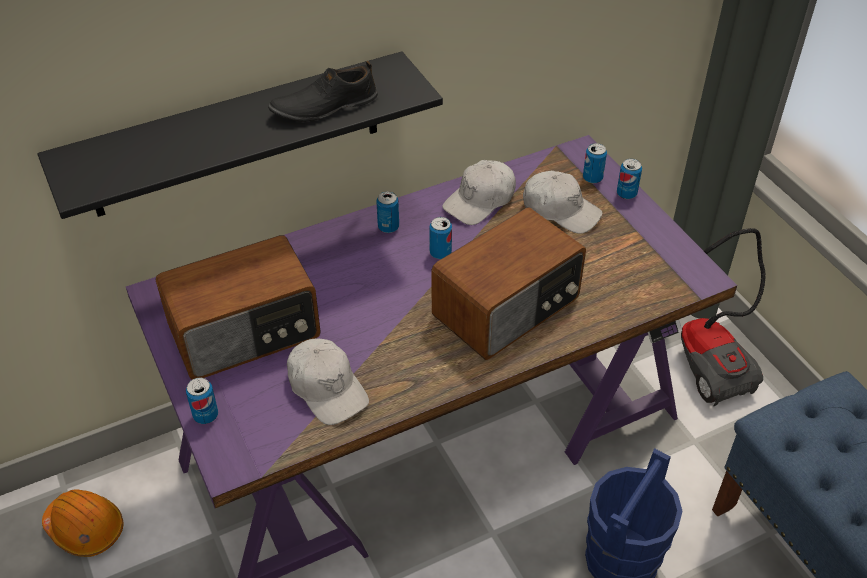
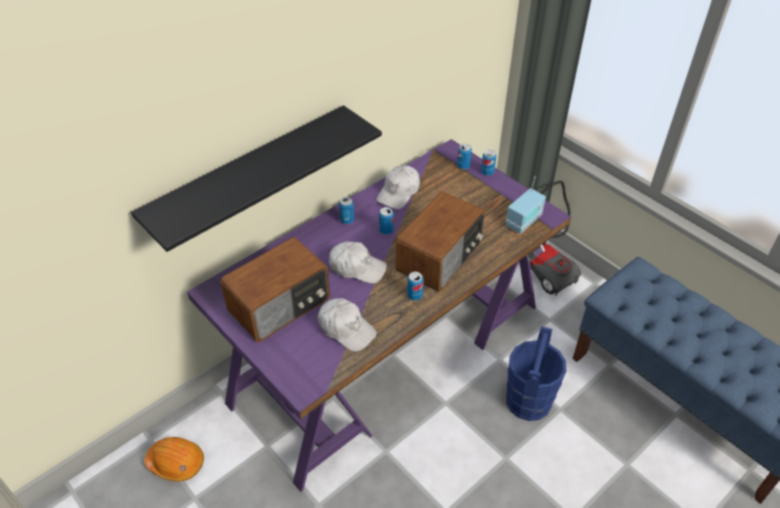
camera: 15 degrees left, 0 degrees up
(206, 415) = (275, 362): can -> can (414, 295)
(324, 106) = (309, 149): black shoe -> none
(560, 210) = (451, 189): white cap -> white cap (357, 267)
(657, 279) = (524, 221): none -> radio

